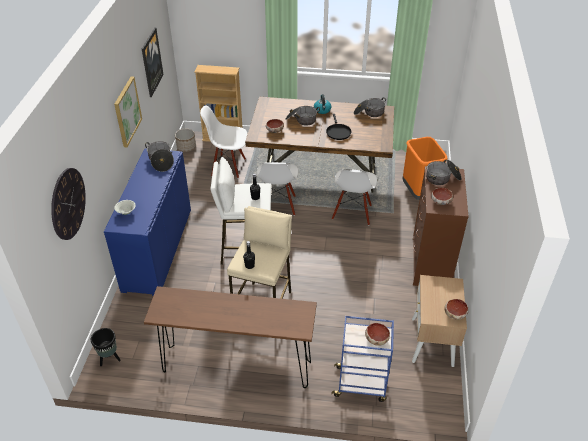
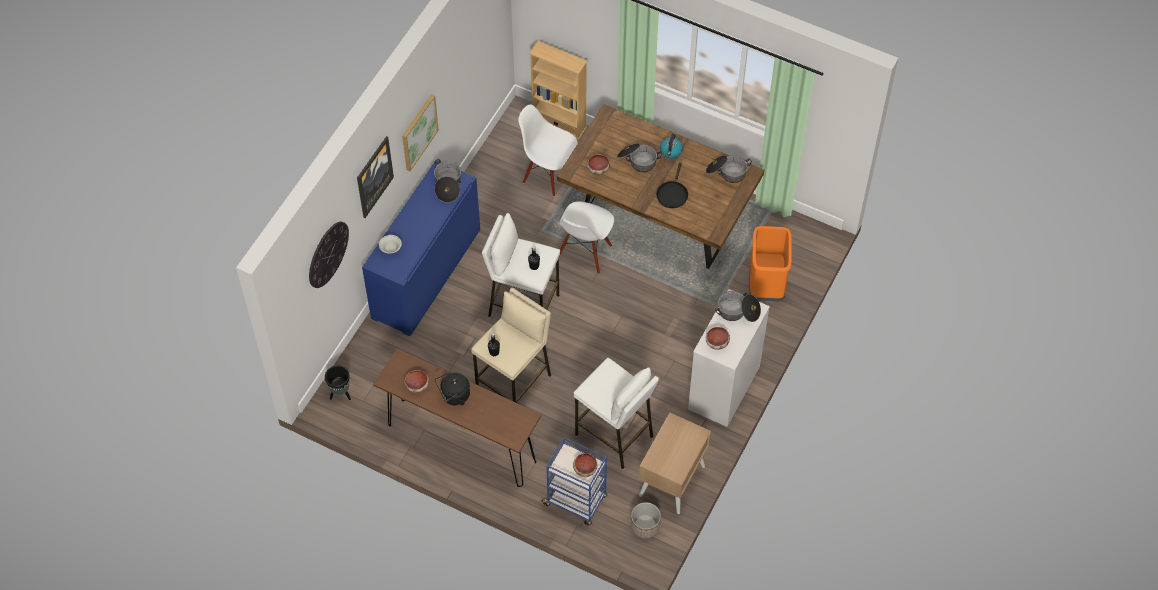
camera: 20 degrees right, 15 degrees up
(151, 62) = (467, 57): picture -> picture (373, 176)
(186, 147) = (507, 126): planter -> planter (645, 526)
(227, 310) = (454, 396): none -> black kettle
(352, 213) = (669, 291): white chair -> none
(366, 321) = (614, 436): none -> white stool
(431, 263) = (723, 388): brown dresser -> white dresser
(455, 313) = (679, 466): bowl -> bowl (417, 385)

